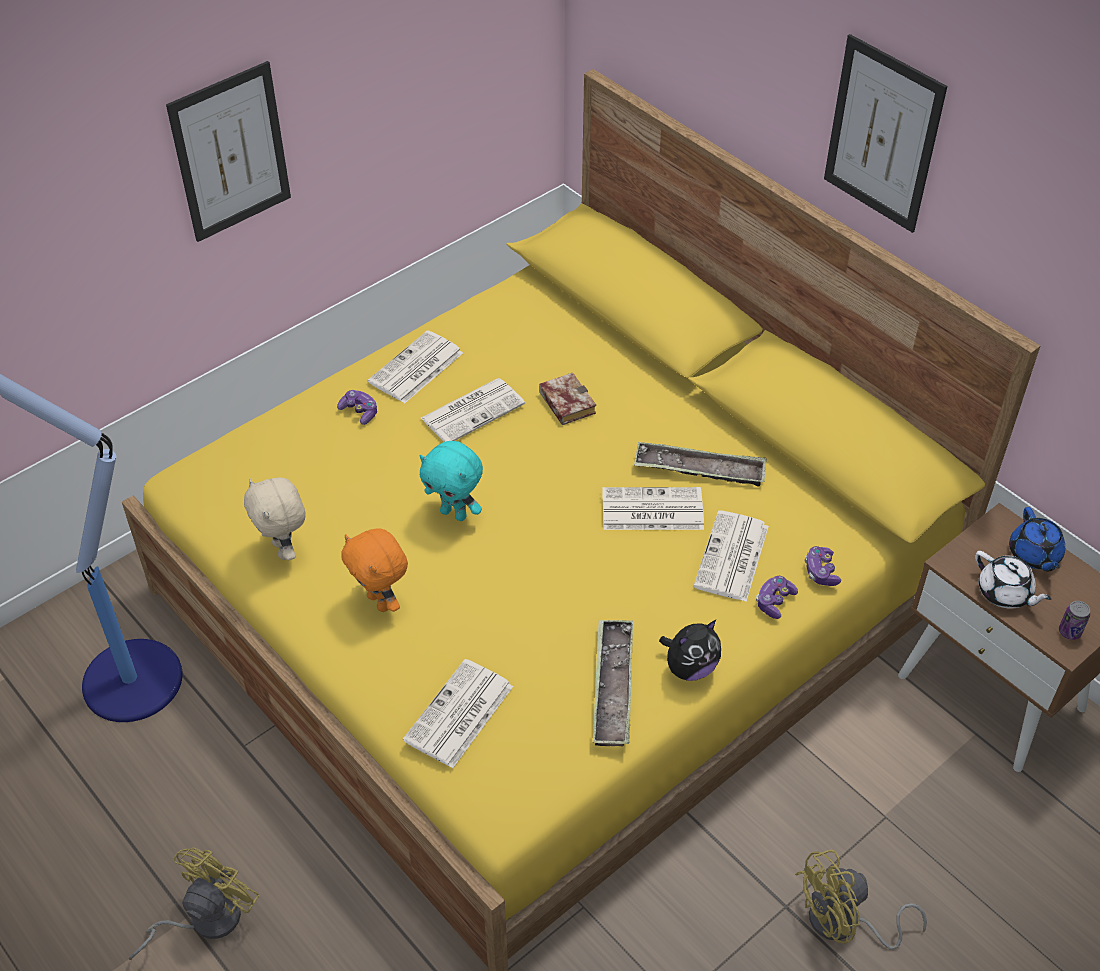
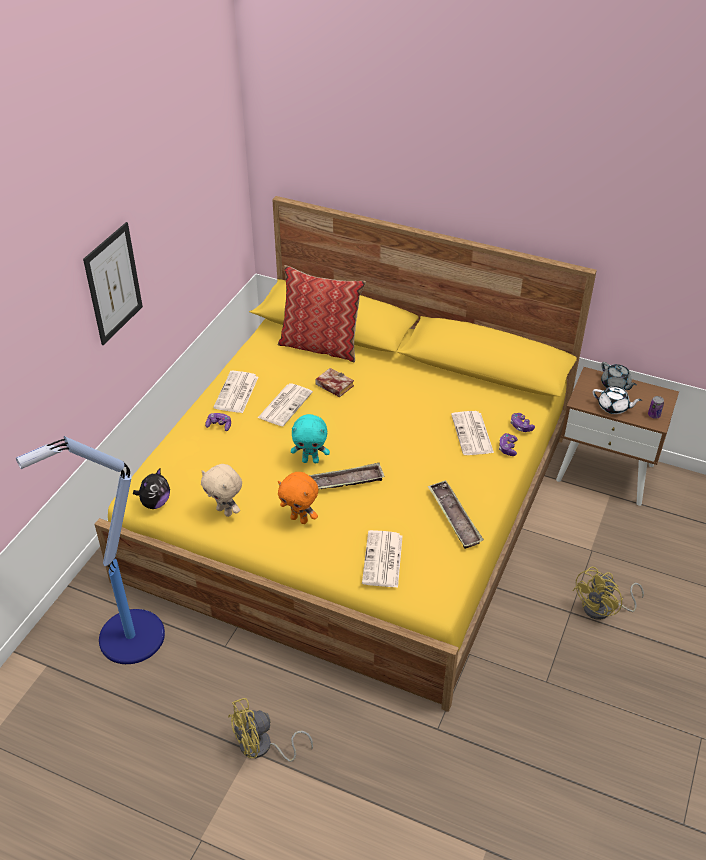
camera: 25 degrees left, 5 degrees down
(204, 920) = (262, 748): yellow fan -> yellow fan turned 120 degrees counterclockwise
(587, 331) = (321, 346): none -> pillow
(651, 510) = (415, 425): newspaper -> none
(690, 668) = (486, 494): plush toy -> plush toy (155, 503)
(699, 469) = (427, 397): tray -> tray (342, 482)
(883, 134) = (480, 182): picture -> none
(1034, 555) = (615, 385): blue teapot -> grey teapot

